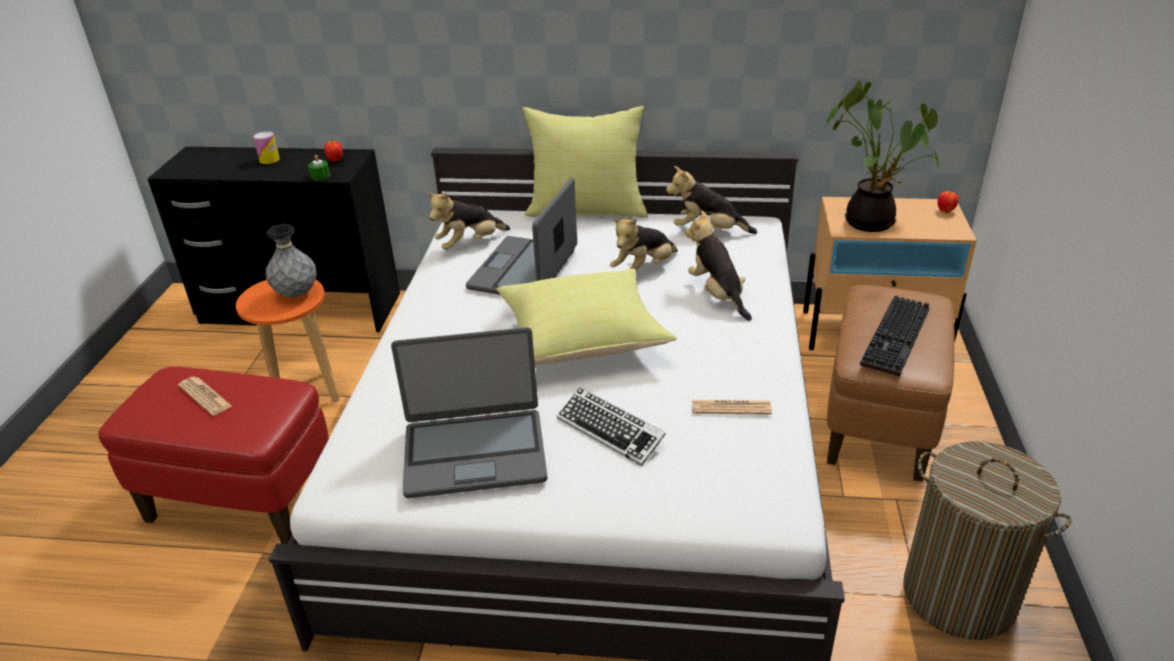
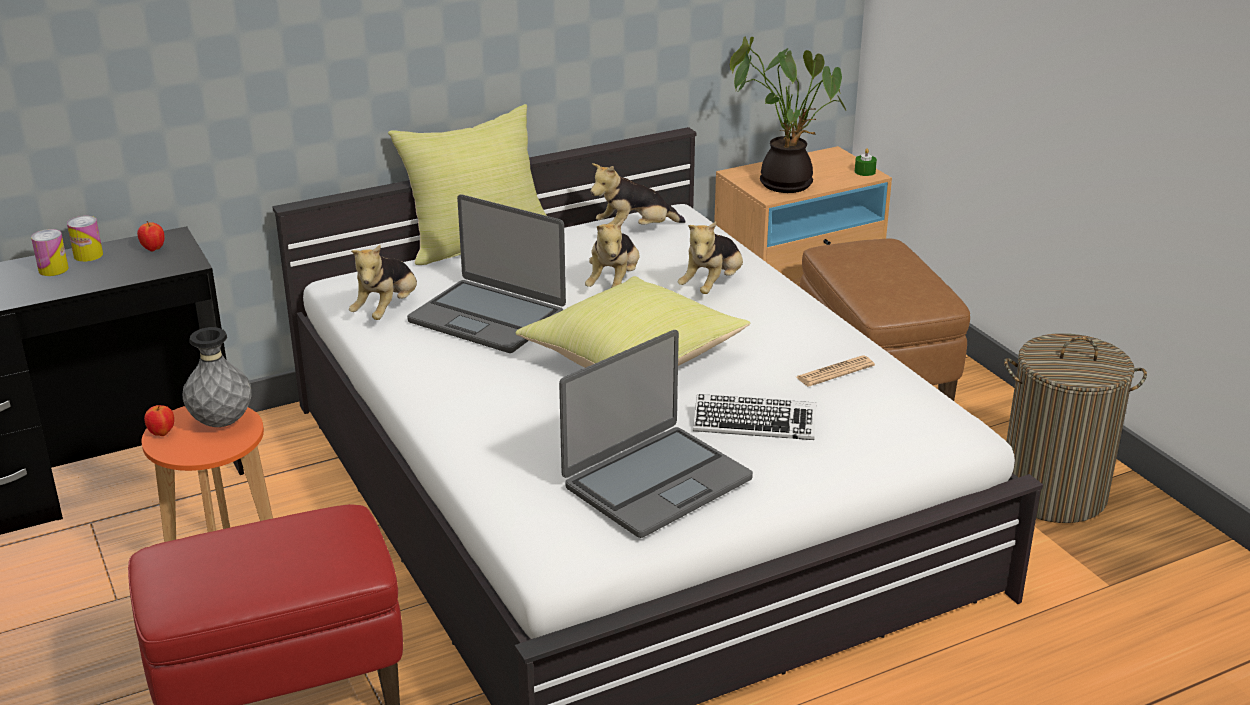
camera: 35 degrees left, 5 degrees down
(205, 396) = (250, 554): newspaper -> none
(298, 155) = (88, 255): none -> can
(320, 175) = (160, 270): green candle -> green candle (865, 171)
(525, 270) = (488, 317): laptop -> laptop turned 45 degrees counterclockwise
(717, 295) = (713, 286): plush toy -> plush toy turned 90 degrees counterclockwise
(897, 339) = (893, 282): keyboard -> none
(945, 211) = (840, 158): apple -> apple (162, 433)

